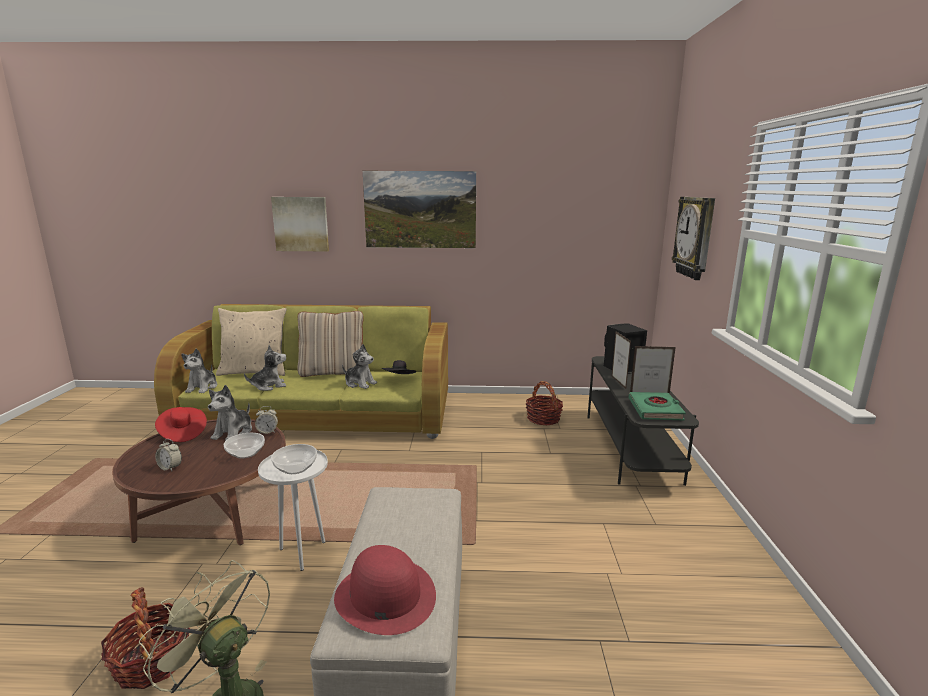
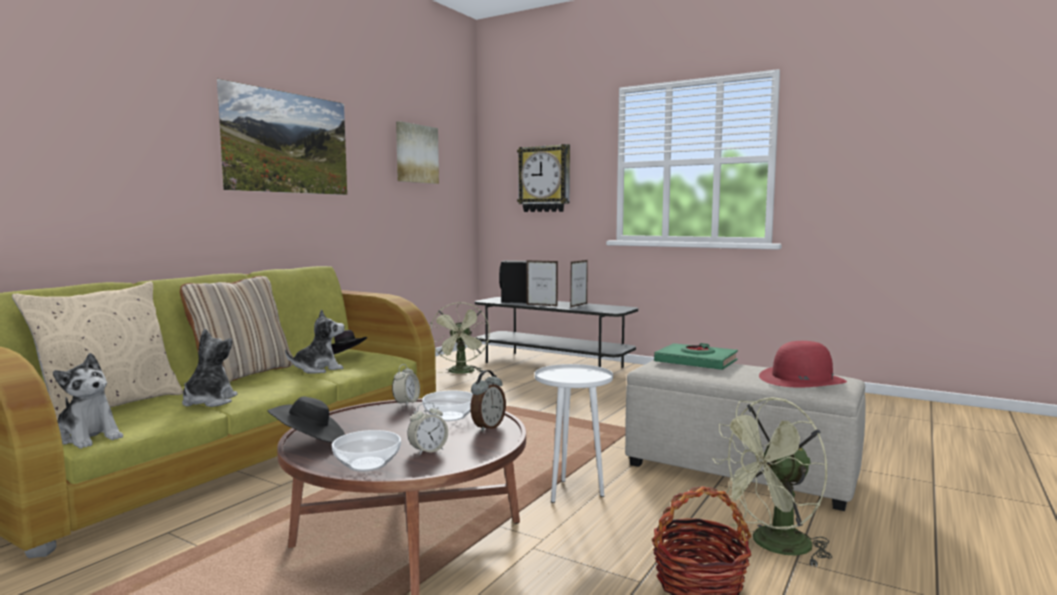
camera: 60 degrees left, 10 degrees down
(182, 433) = (310, 443): red hat -> black hat
(224, 472) = (487, 427): none -> alarm clock
(233, 433) = (370, 418): plush toy -> none
(295, 468) = (578, 376): bowl -> bowl (366, 464)
(301, 224) = (120, 147): picture -> picture (416, 154)
(543, 419) = (461, 372): basket -> green fan
(655, 410) = (604, 308): green book -> green book (696, 362)

